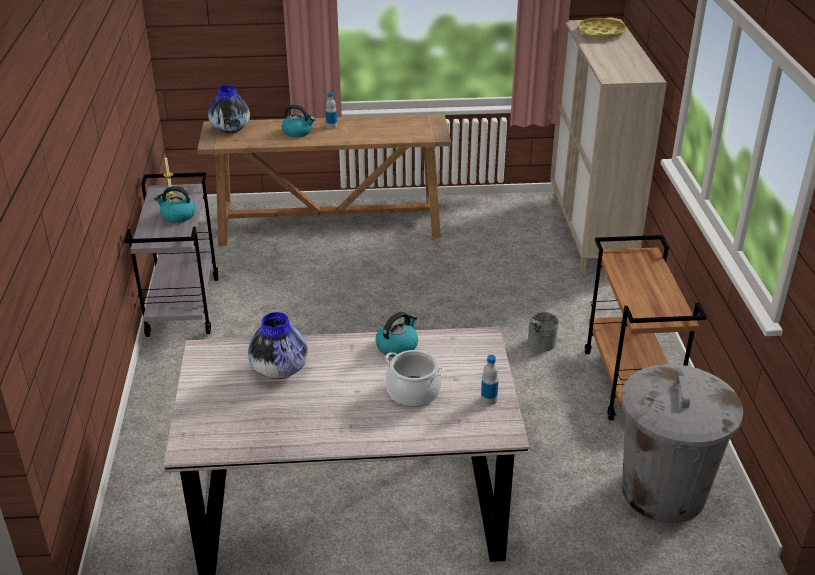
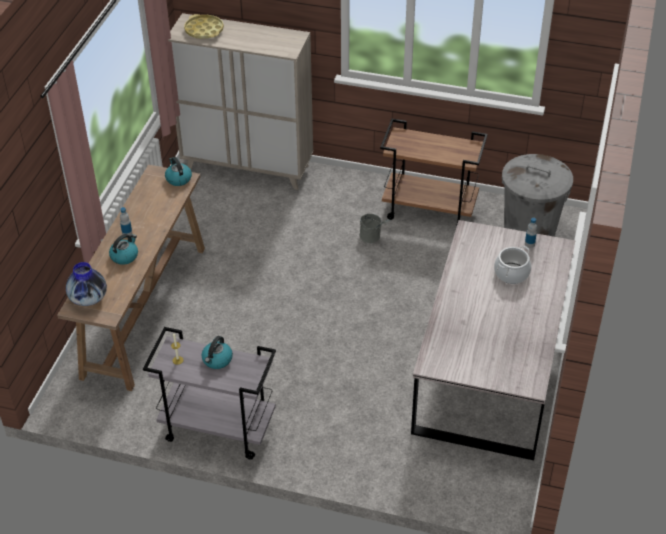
camera: 70 degrees left, 10 degrees up
(279, 370) = (466, 330): vase -> none
(397, 346) = (462, 270): kettle -> kettle (178, 179)

